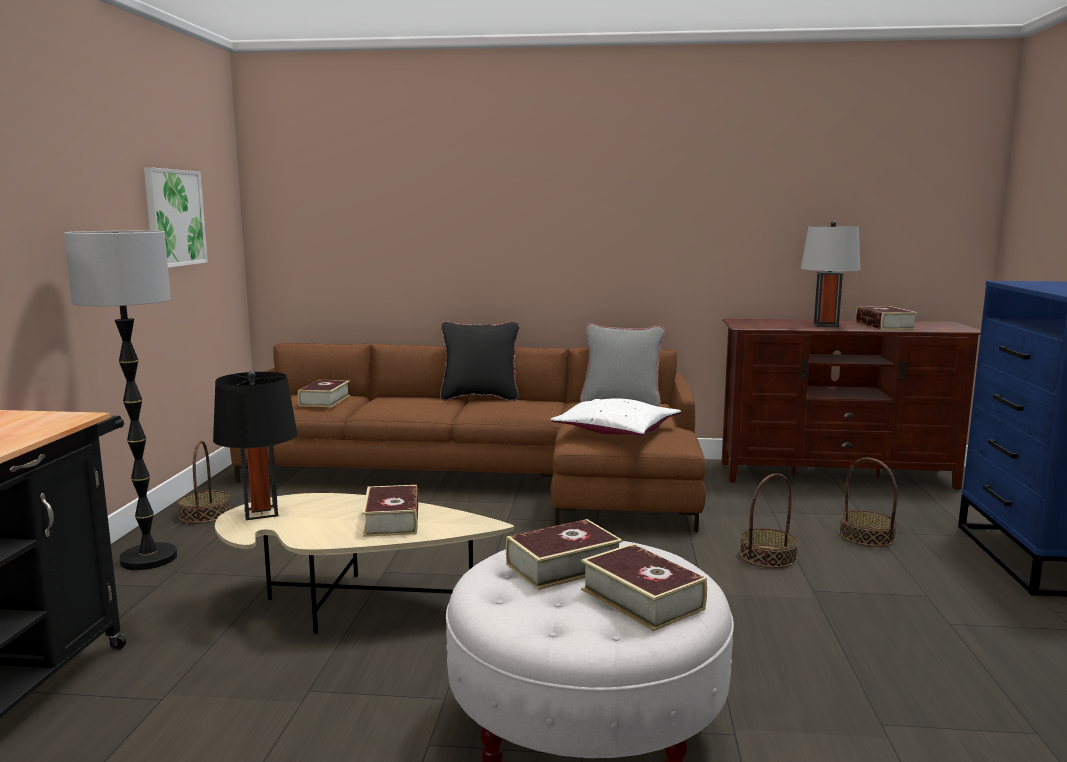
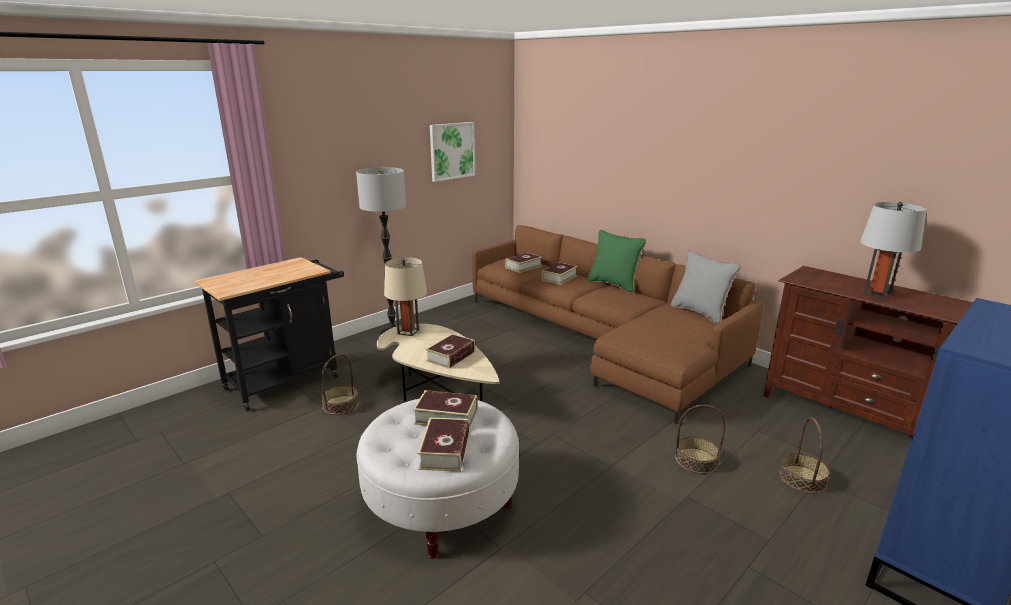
camera: 40 degrees right, 10 degrees up
(205, 514) = (440, 318): basket -> basket (340, 405)
(261, 513) = (408, 332): black table lamp -> beige table lamp
(480, 397) = (613, 285): black pillow -> green pillow
(616, 430) = (650, 336): white pillow -> none
(884, 325) = (940, 307): book -> book (559, 278)

